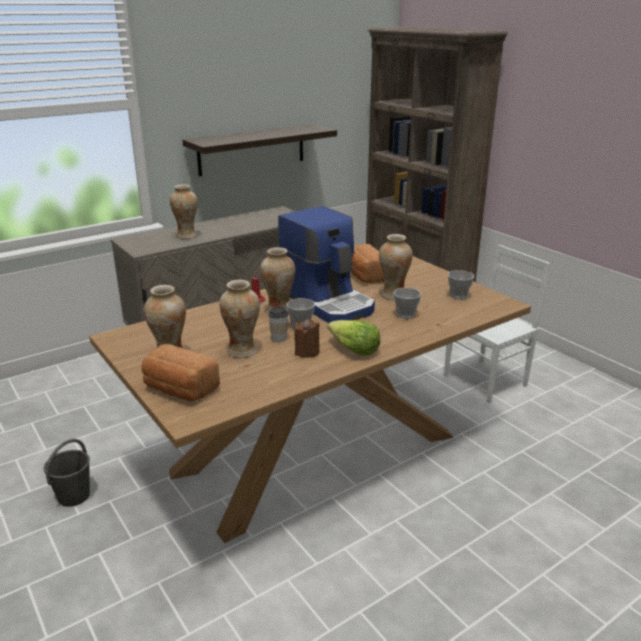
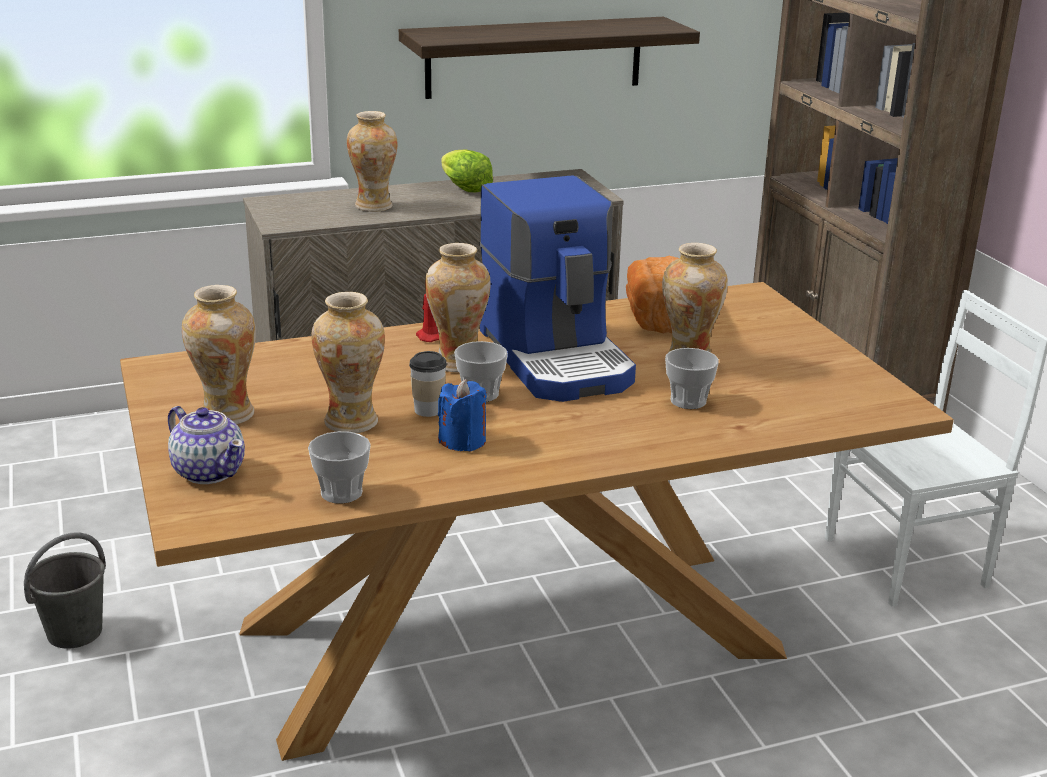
camera: 15 degrees right, 0 degrees up
(179, 390) = (209, 471): bread -> teapot
(307, 352) = (463, 441): brown candle -> blue candle
(353, 350) = (548, 450): lettuce -> lettuce (464, 188)
(458, 296) = (816, 379): cup -> cup (341, 493)

